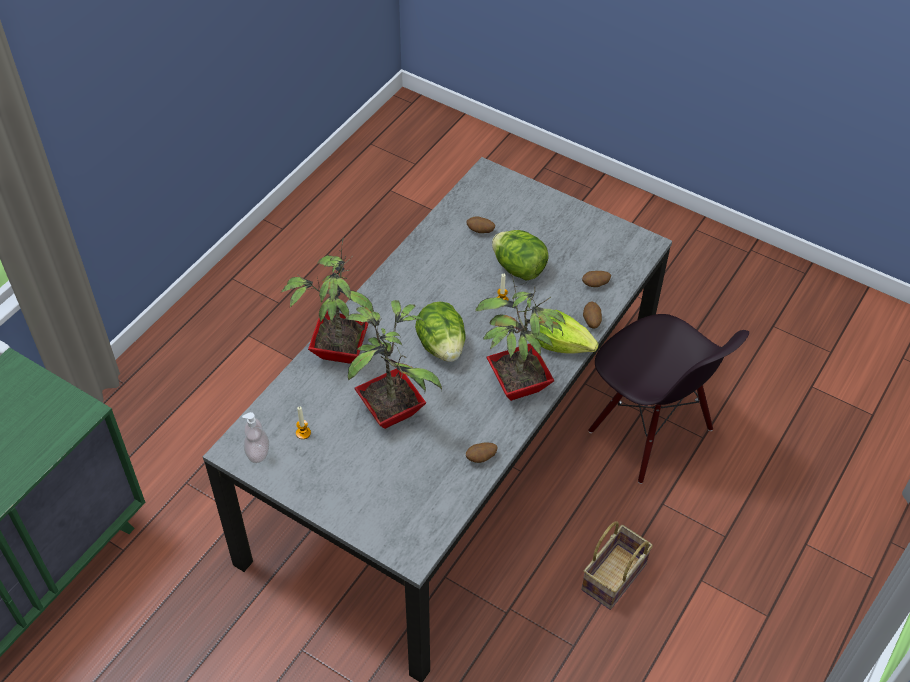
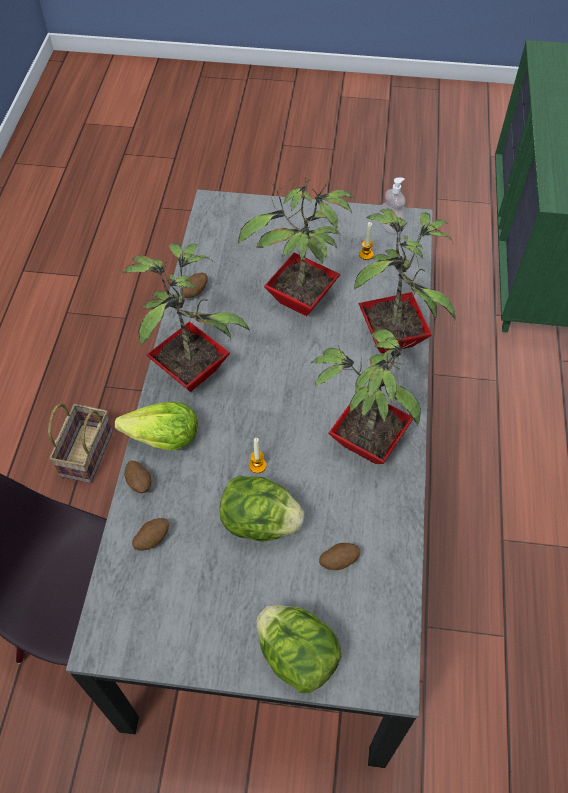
camera: 155 degrees right, 5 degrees up
(415, 288) = (365, 441): none -> potted plant
(441, 346) = (293, 383): lettuce -> lettuce (297, 656)

